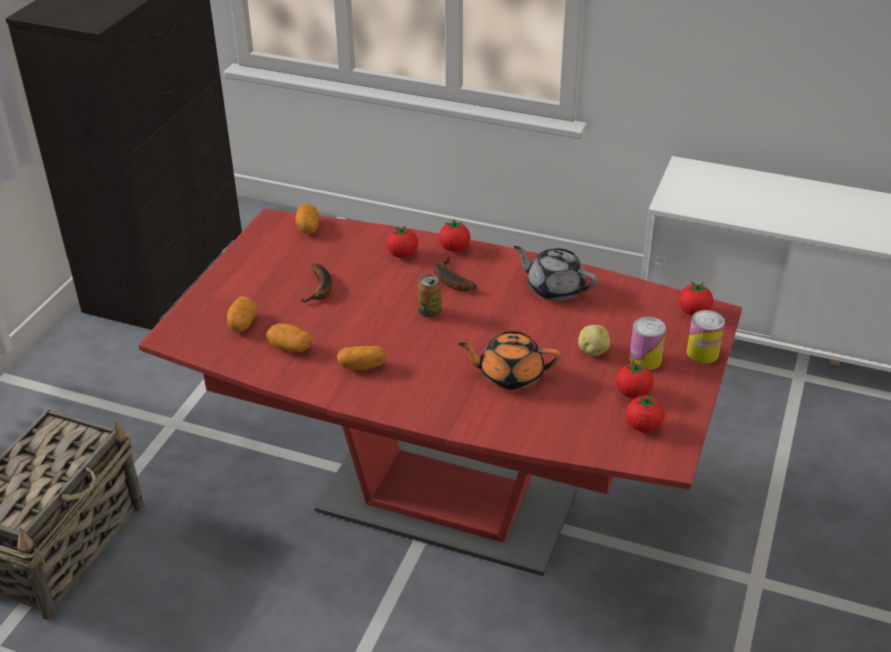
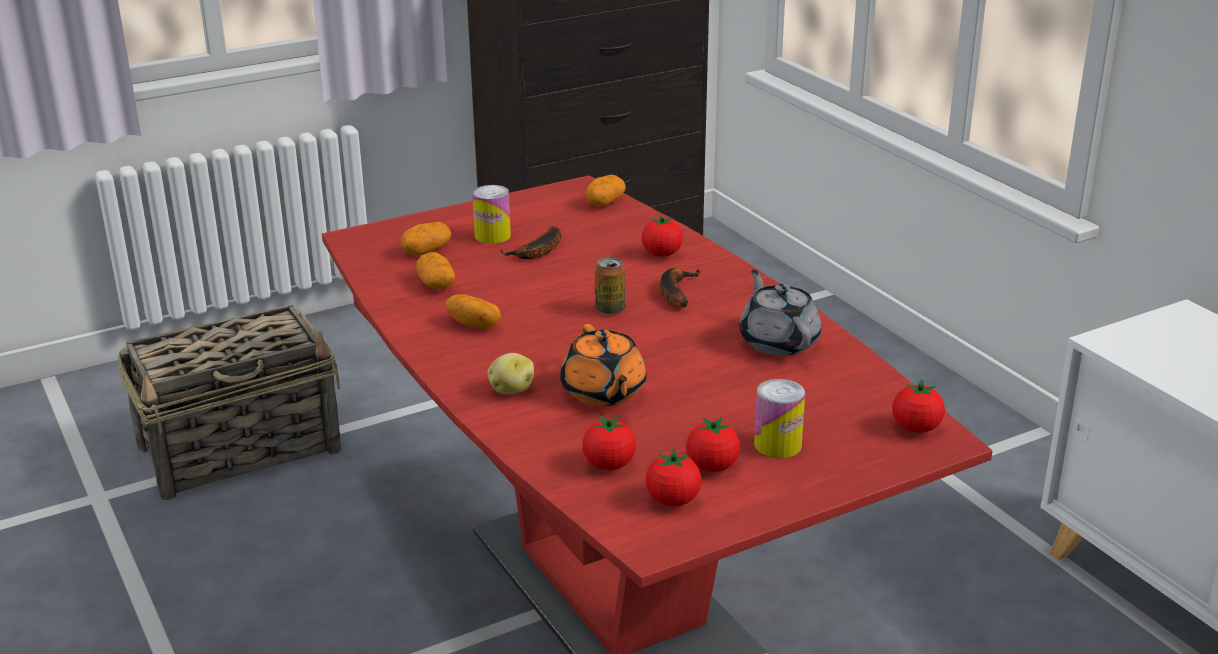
camera: 40 degrees right, 10 degrees down
(454, 248) = (724, 268): tomato -> tomato (609, 465)
(509, 375) = (603, 392): orange teapot -> orange teapot turned 150 degrees counterclockwise
(592, 351) = (729, 411): potato -> potato (511, 390)
(702, 353) = (861, 469): can -> can (492, 236)

